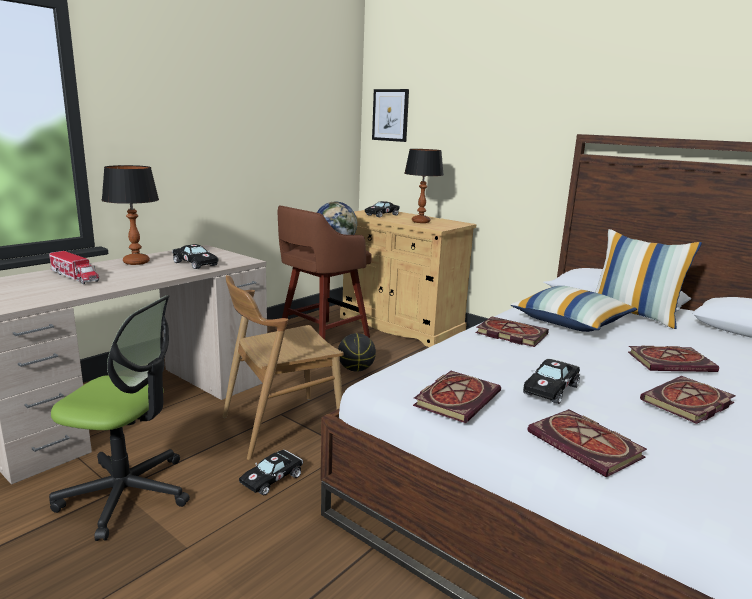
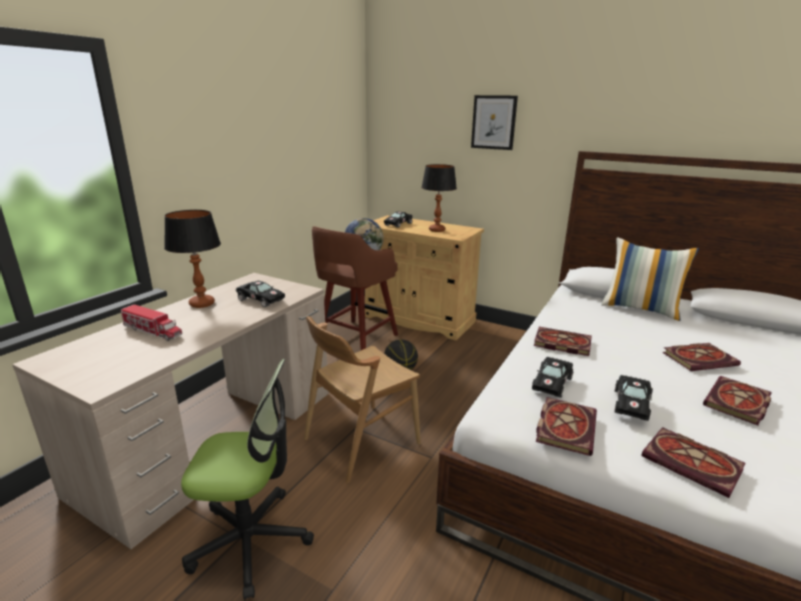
camera: 10 degrees left, 5 degrees up
(273, 478) = (378, 499): black toy car -> black toy car (551, 383)
(390, 115) = (396, 130): picture -> picture (493, 122)
(571, 323) = (599, 324): pillow -> none

